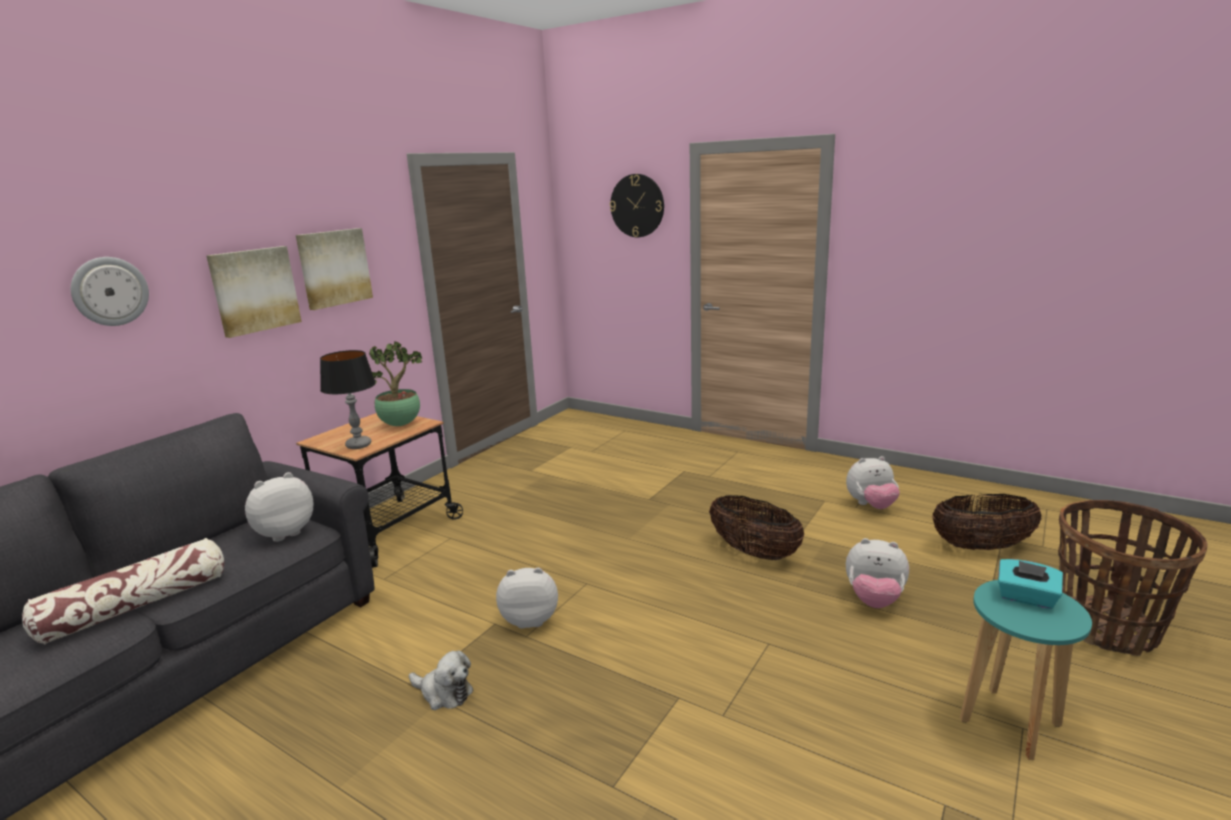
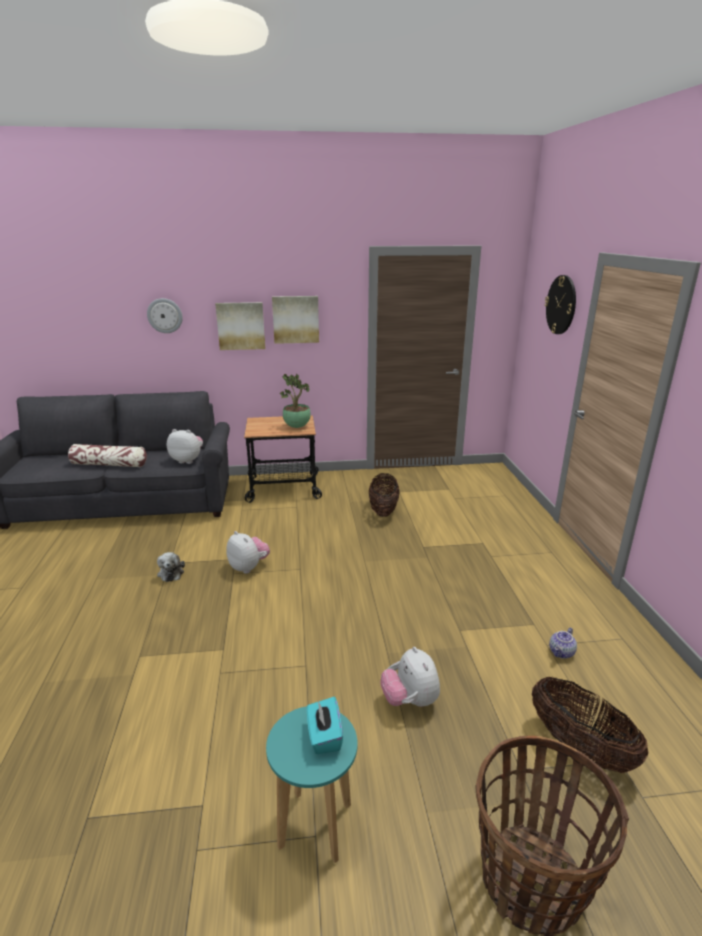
camera: 50 degrees right, 5 degrees up
(359, 445) = (260, 430): table lamp -> none
(754, 552) = (409, 618): basket -> basket (383, 510)
(871, 506) = (562, 653): plush toy -> teapot

